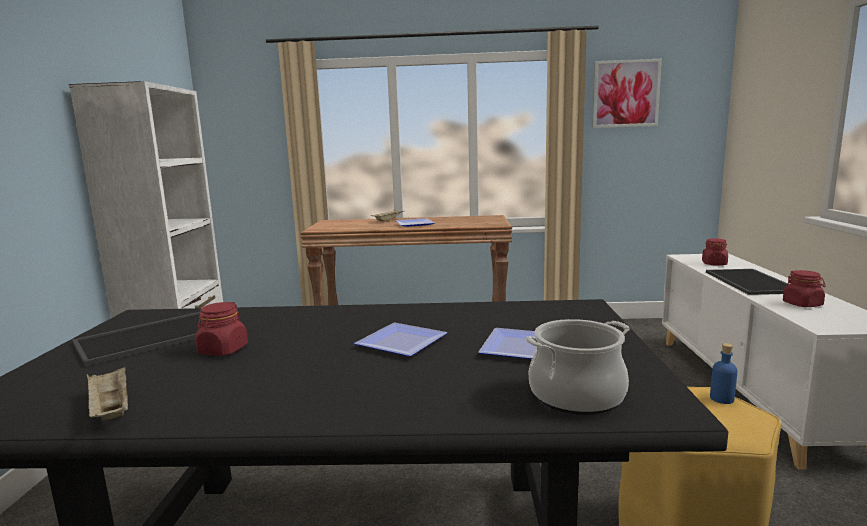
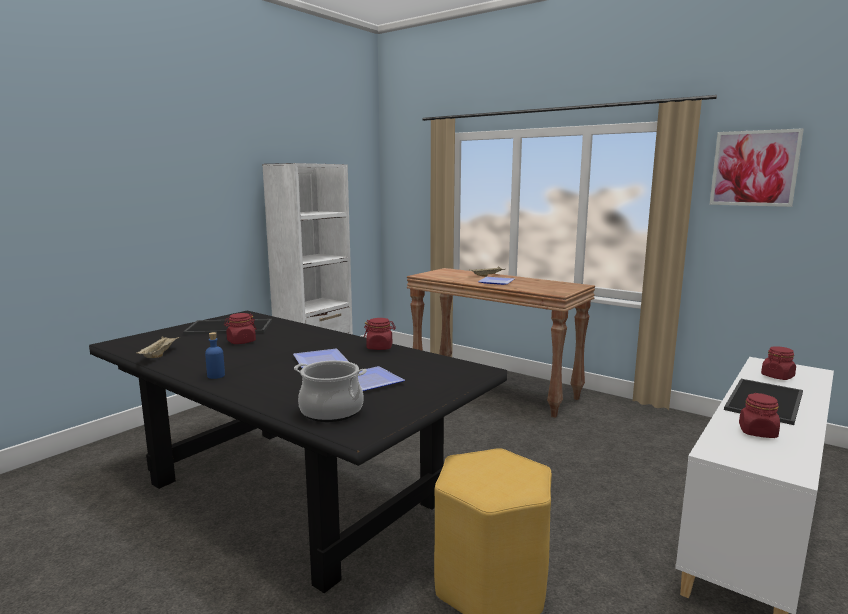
camera: 35 degrees right, 0 degrees up
(430, 310) = (379, 347): none -> red jar
(721, 399) = (530, 473): blue bottle -> blue bottle (216, 376)

